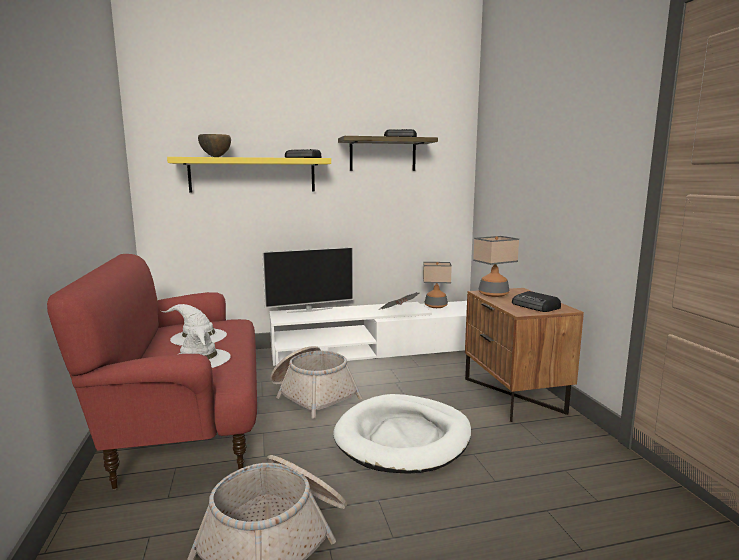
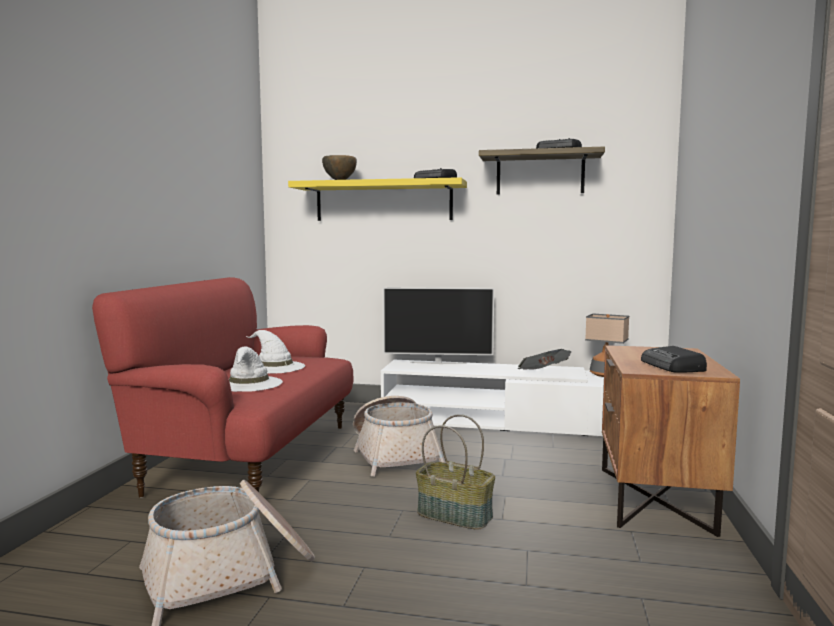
camera: 25 degrees right, 5 degrees down
(403, 437) = (455, 515): white dog bed -> basket
(493, 294) = (634, 350): table lamp -> none

